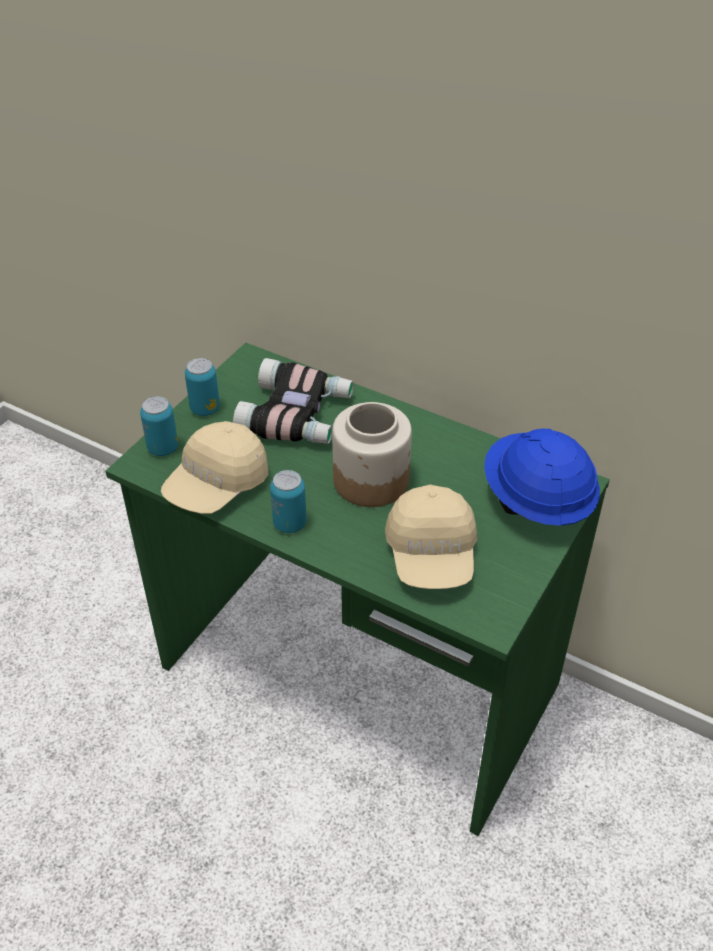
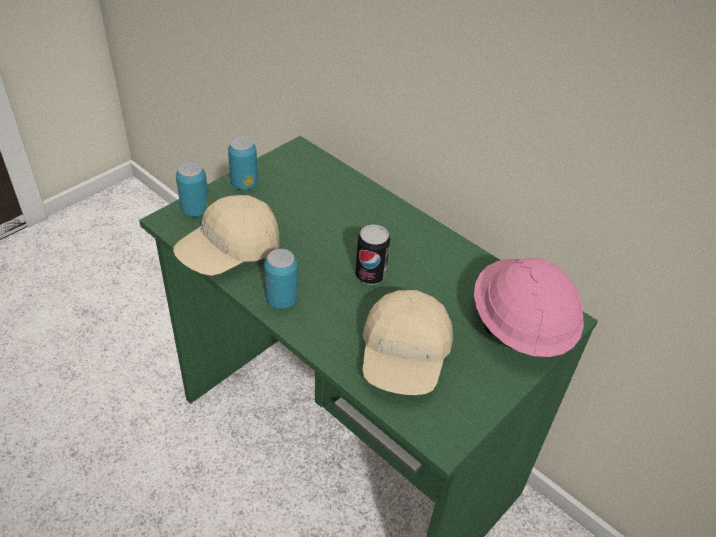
camera: 10 degrees right, 0 degrees up
(297, 415) = (323, 205): binoculars -> none
(372, 480) = (370, 275): jar -> can
(536, 502) = (519, 327): blue hard hat -> pink hard hat

